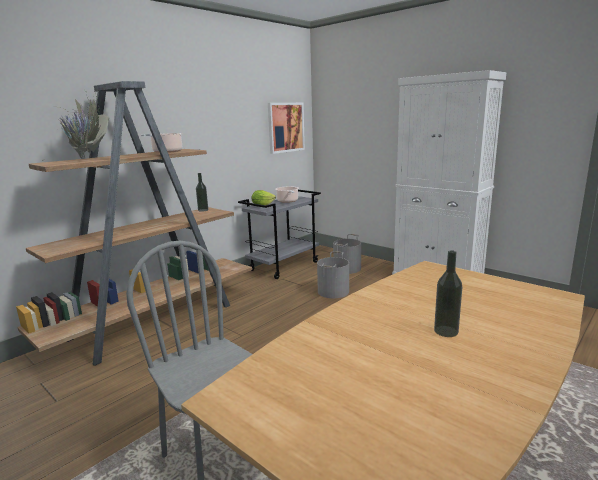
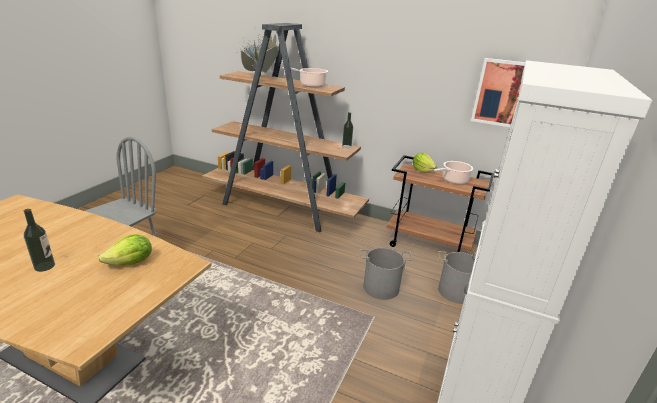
camera: 70 degrees right, 10 degrees up
(284, 266) = (429, 245): grey cart -> brown cart
(431, 288) = (131, 263): none -> lettuce

